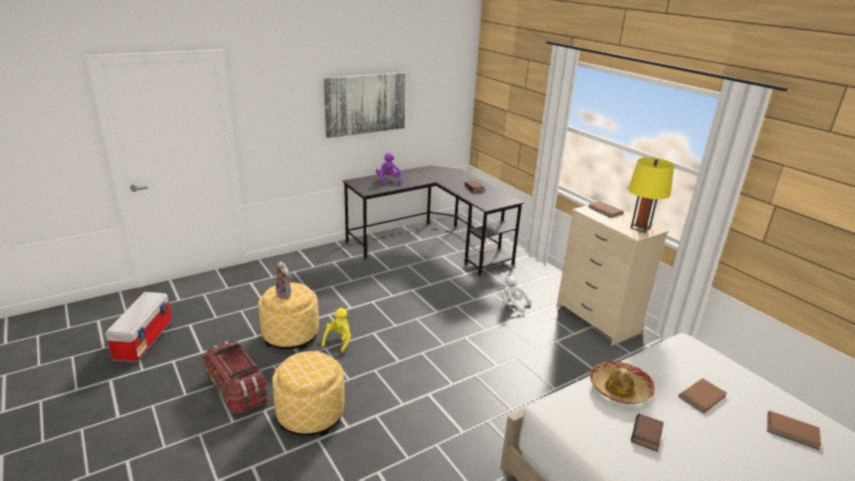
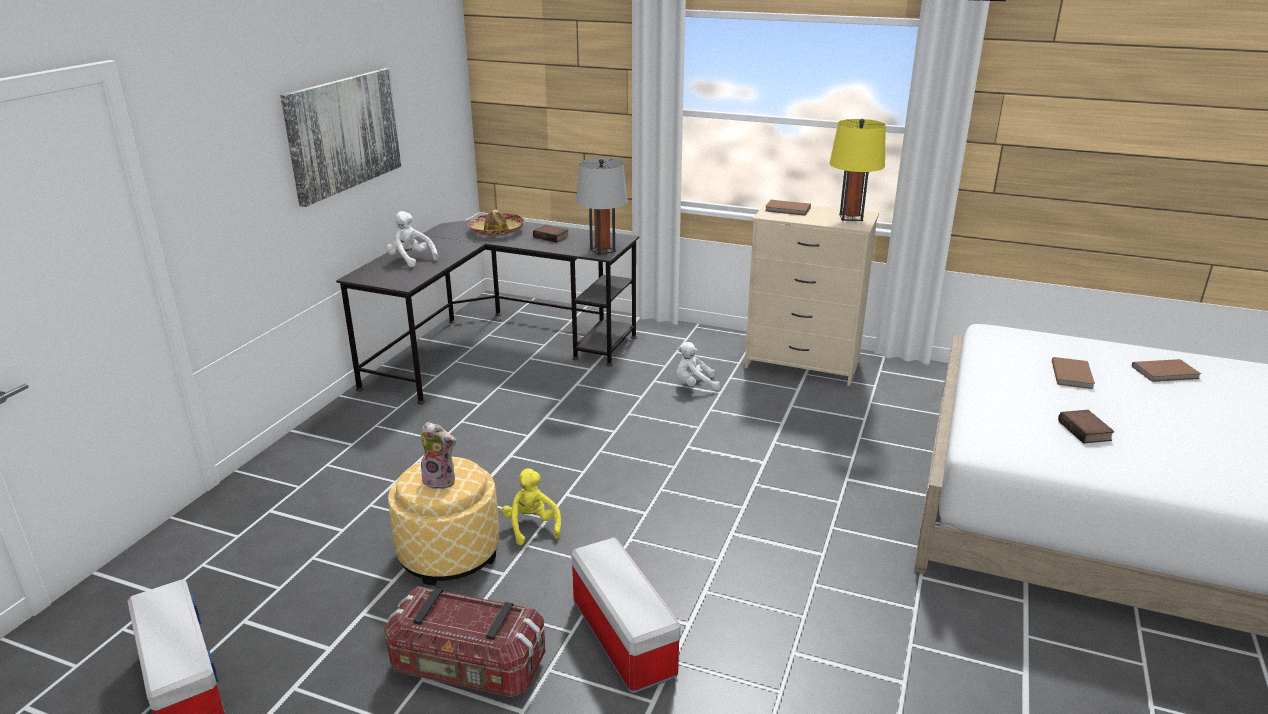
camera: 35 degrees left, 0 degrees up
(310, 414) = (621, 637): ottoman -> storage box
(388, 180) = (411, 260): purple plush toy -> white plush toy
(490, 204) = (602, 250): none -> grey table lamp
(620, 389) = (1005, 400): hat -> hat (496, 231)

